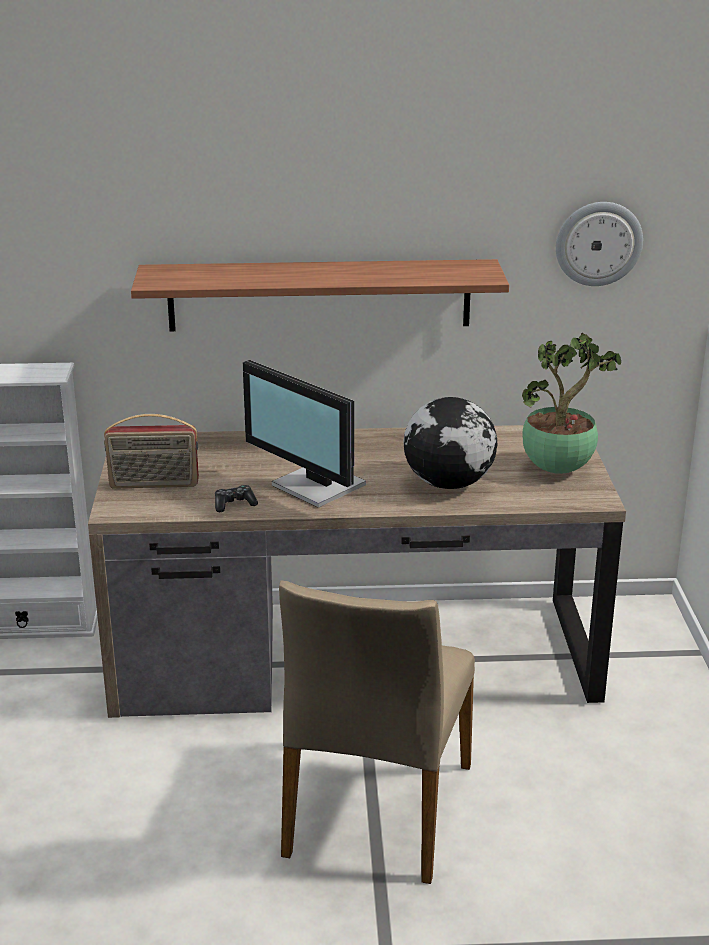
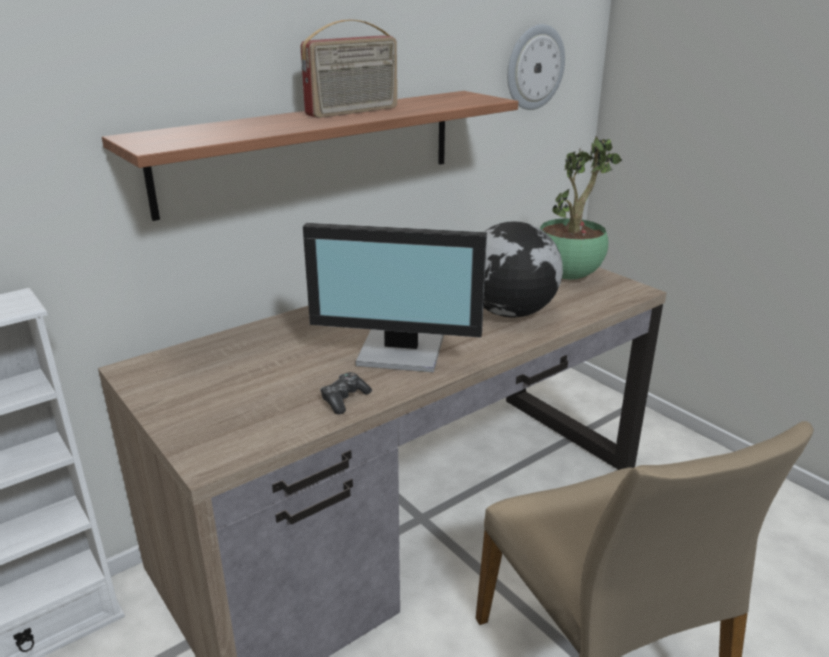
camera: 35 degrees left, 0 degrees up
(154, 484) = (222, 409): radio -> radio (353, 112)

